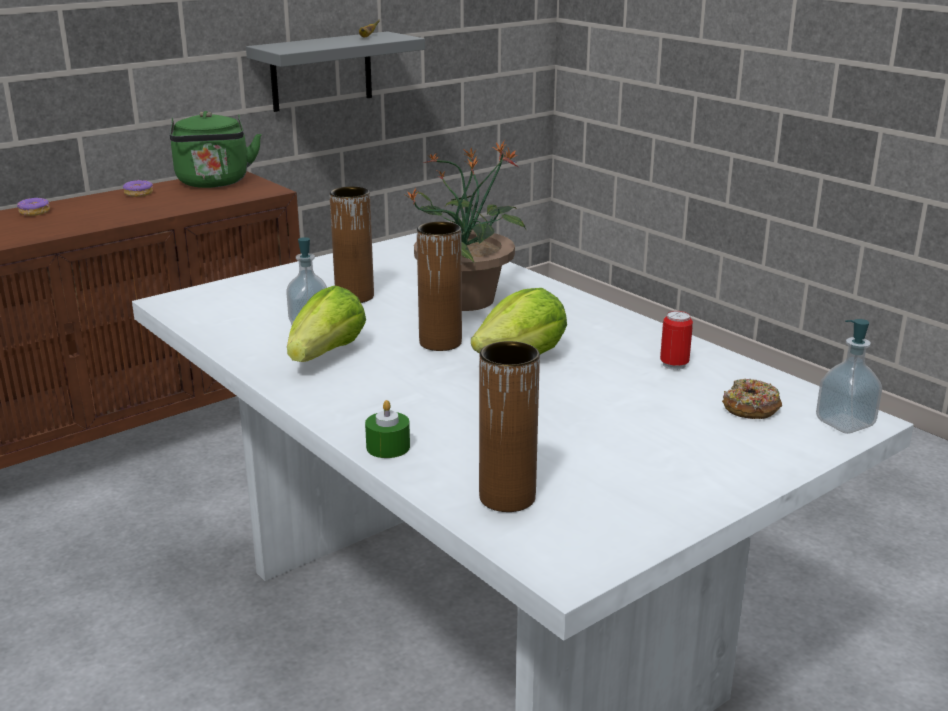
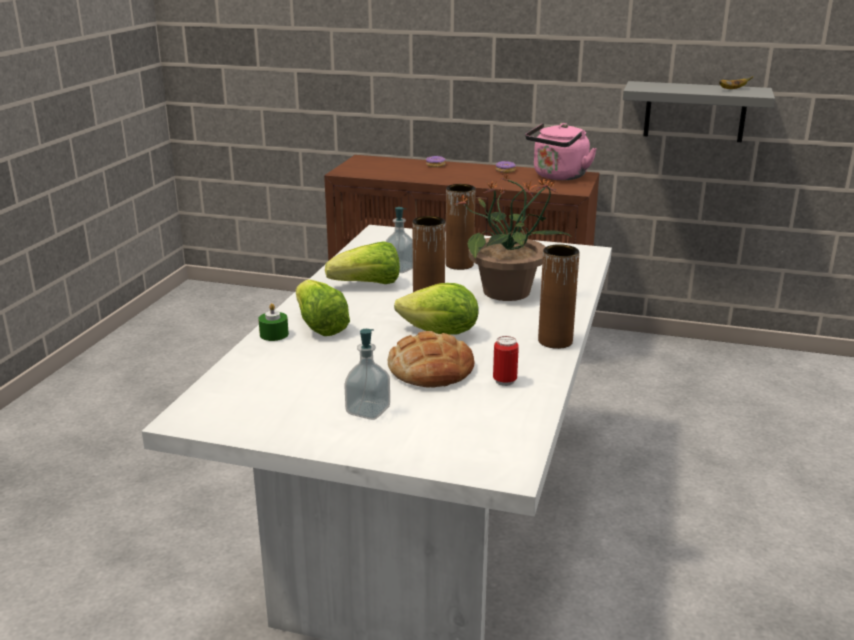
camera: 55 degrees right, 0 degrees up
(214, 183) = (558, 177): green kettle -> pink kettle
(405, 413) = (319, 326): none -> lettuce
(507, 497) = (250, 381): brown vase -> brown vase (555, 341)
(604, 389) = (430, 369): none -> bread
(750, 408) = (469, 424): donut -> none
(845, 423) = (493, 466): soap dispenser -> soap dispenser (368, 411)

